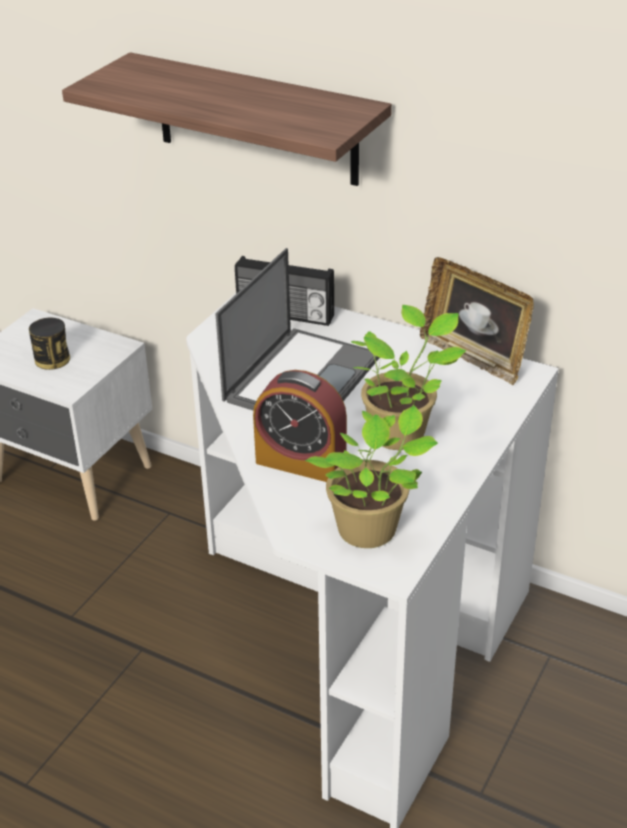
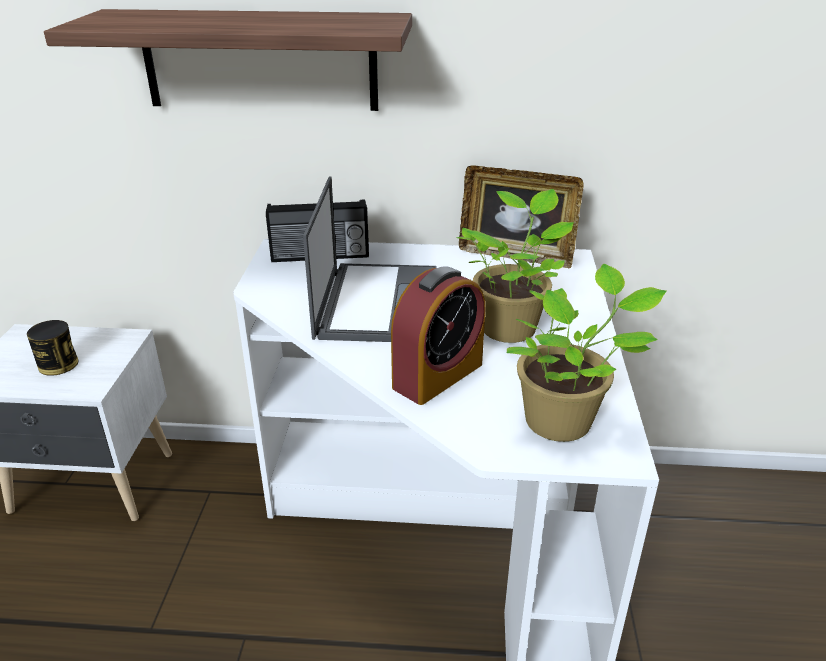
camera: 25 degrees left, 5 degrees down
(301, 462) = (438, 376): alarm clock -> alarm clock turned 45 degrees counterclockwise

